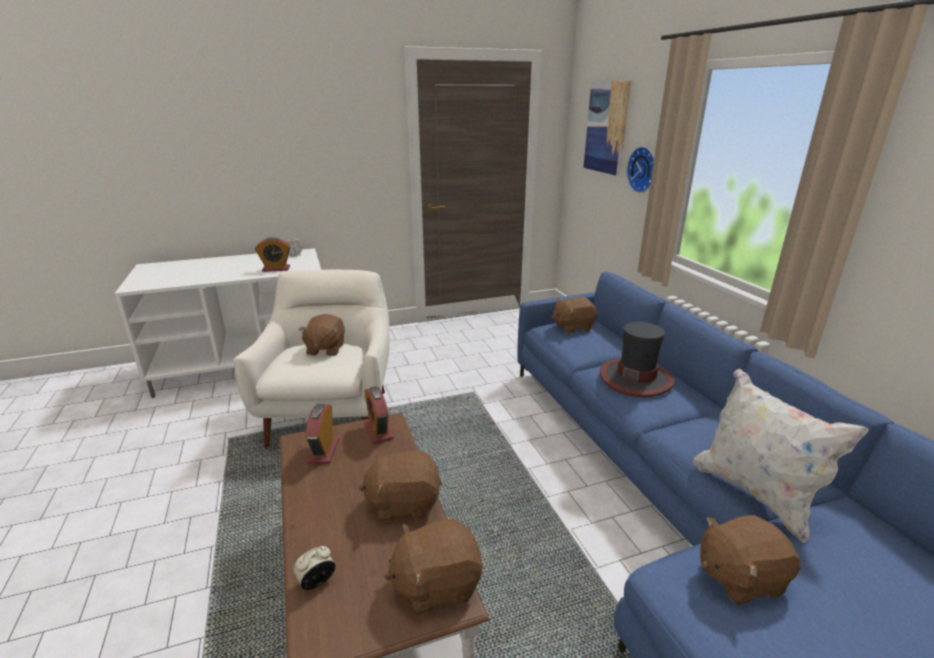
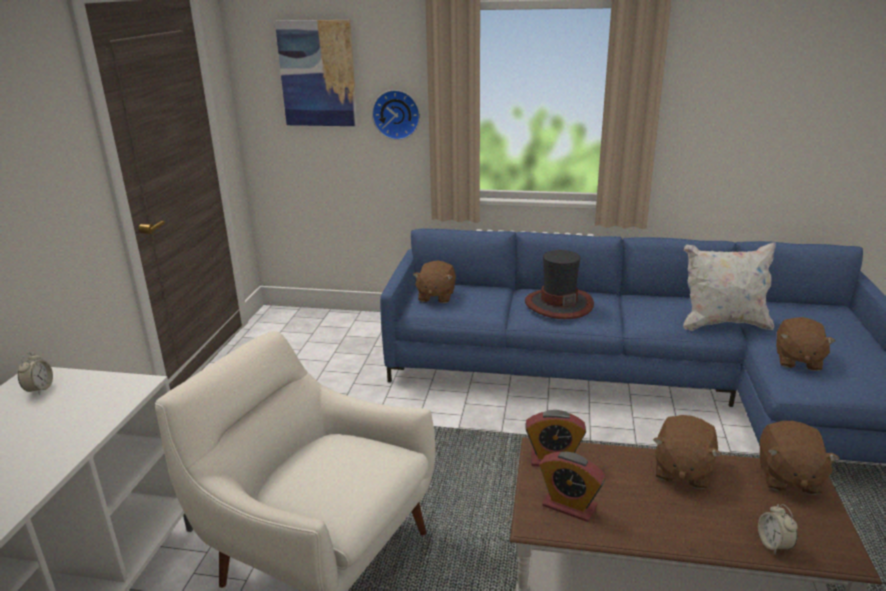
camera: 60 degrees left, 0 degrees up
(276, 269) = (83, 414): alarm clock -> none
(325, 349) = (317, 460): brown plush toy -> none

